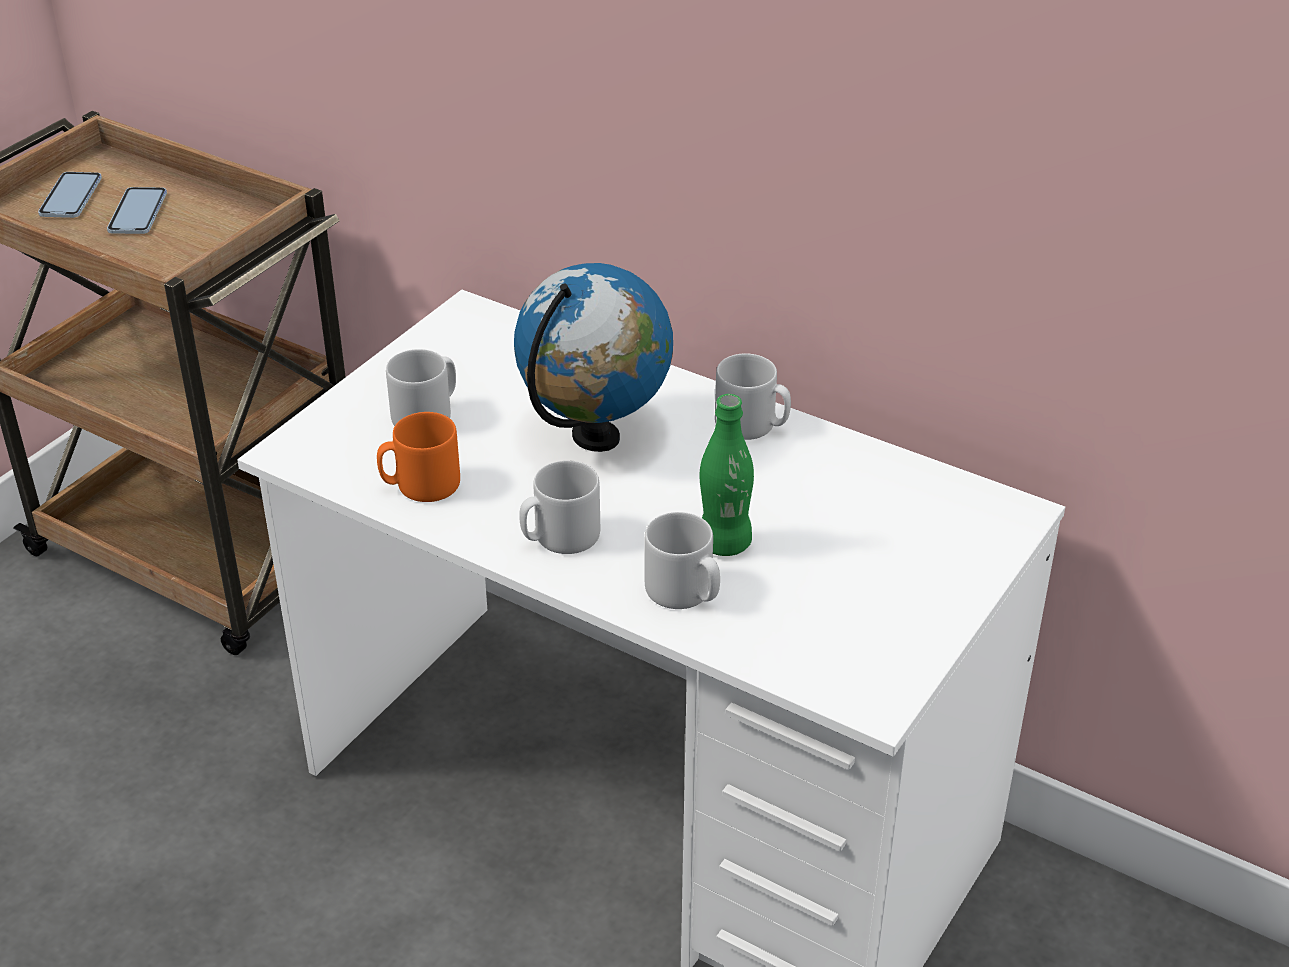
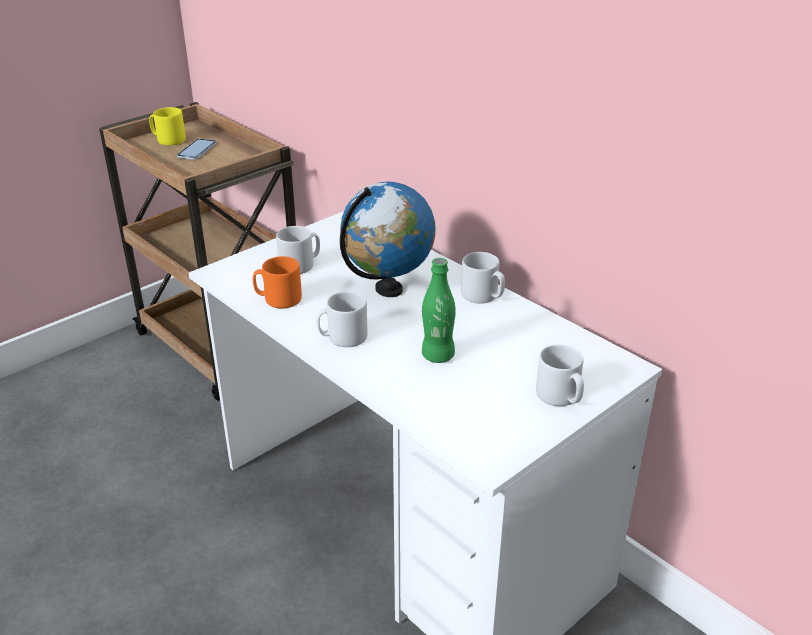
camera: 15 degrees right, 5 degrees down
(71, 197) = (168, 140): phone -> yellow mug
(684, 593) = (401, 379): grey mug -> grey mug (560, 397)

